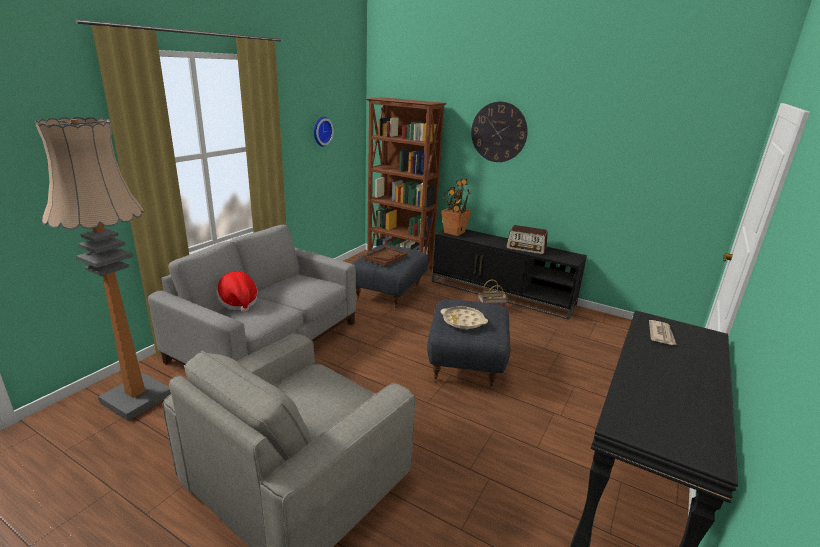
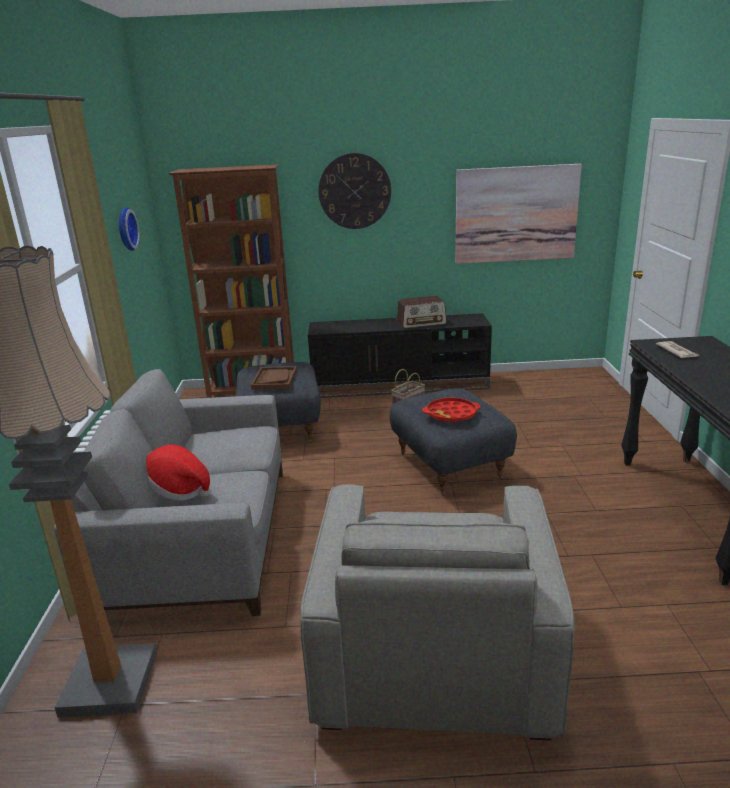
camera: 30 degrees left, 0 degrees up
(454, 232) = (325, 327): potted plant -> none
(463, 321) = (451, 414): beige tray -> red tray
(633, 175) = (516, 214): none -> picture

